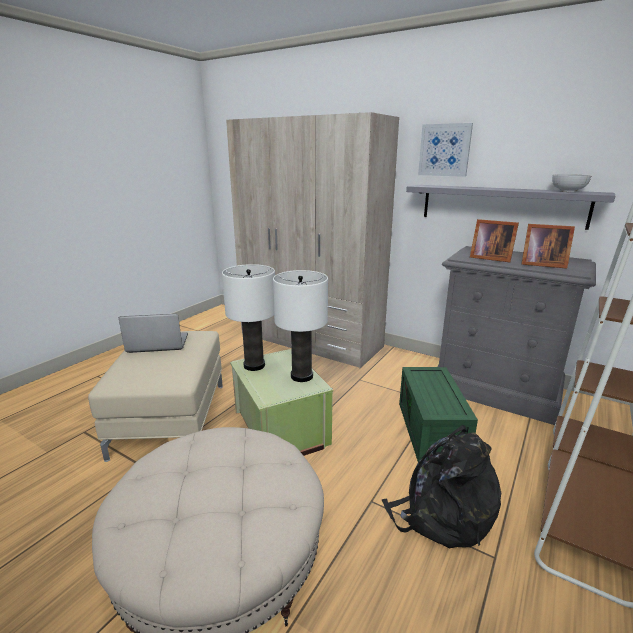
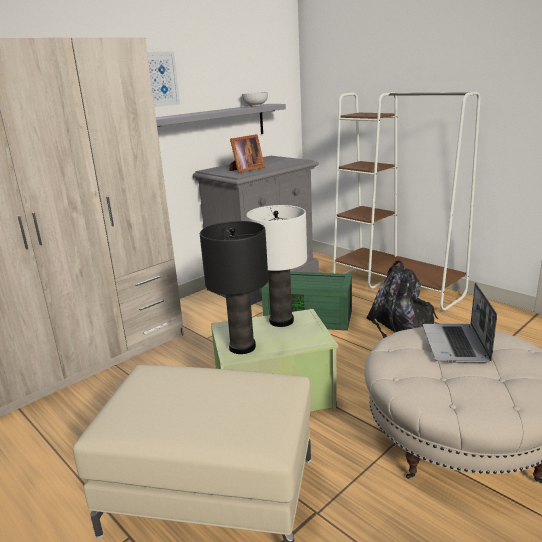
camera: 75 degrees left, 0 degrees up
(157, 344) = (167, 406): laptop -> laptop (456, 345)
(254, 365) = (241, 347): white table lamp -> black table lamp
(541, 264) = (275, 163): picture frame -> none

